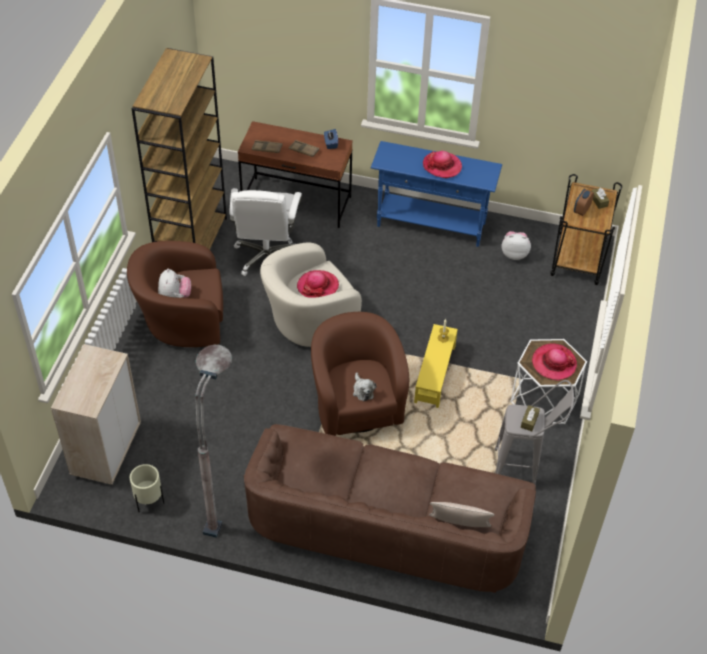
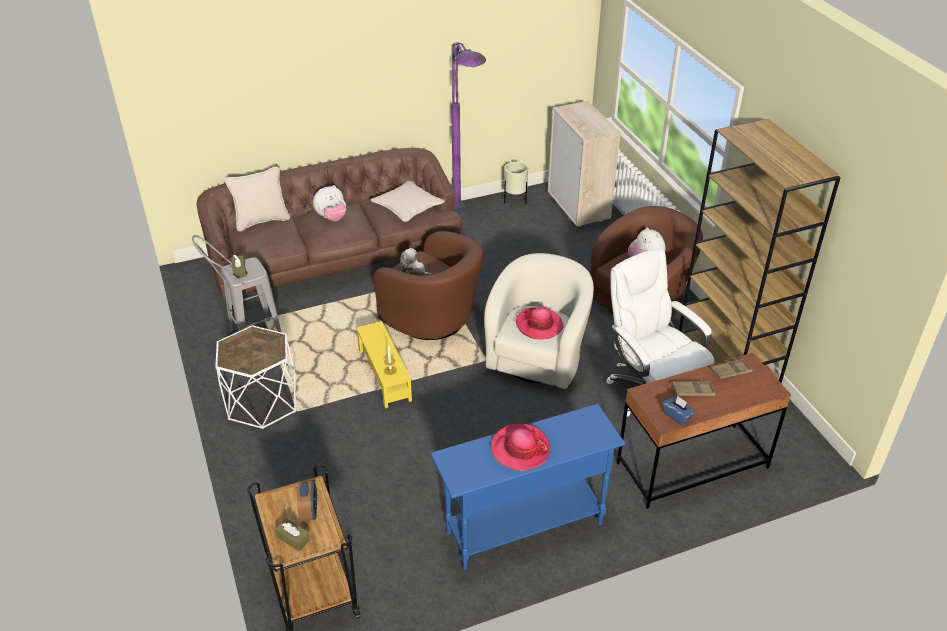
camera: 145 degrees right, 10 degrees down
(224, 501) = (466, 222): grey floor lamp -> purple floor lamp
(310, 459) = (408, 206): none -> beige pillow
(514, 253) = (397, 548): plush toy -> plush toy (331, 218)
(554, 363) = (249, 349): hat -> none

